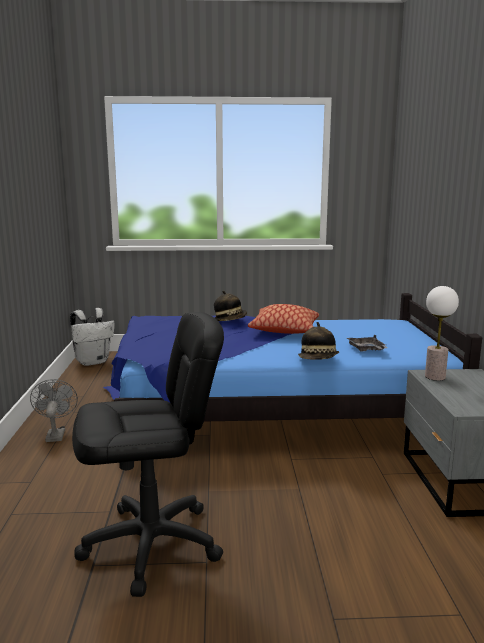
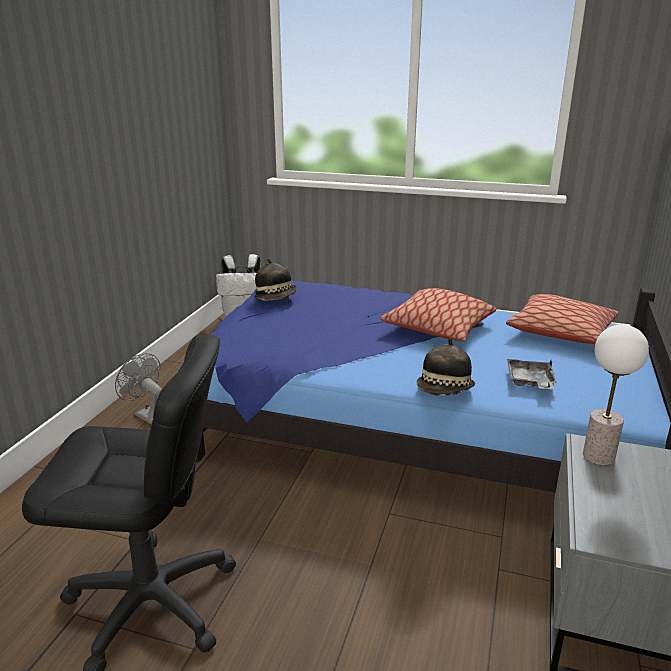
camera: 20 degrees right, 10 degrees up
(55, 434) = (147, 415): grey fan -> grey fan turned 60 degrees counterclockwise
(230, 320) = (377, 301): hat -> hat (276, 298)
(363, 325) = (561, 332): none -> pillow

